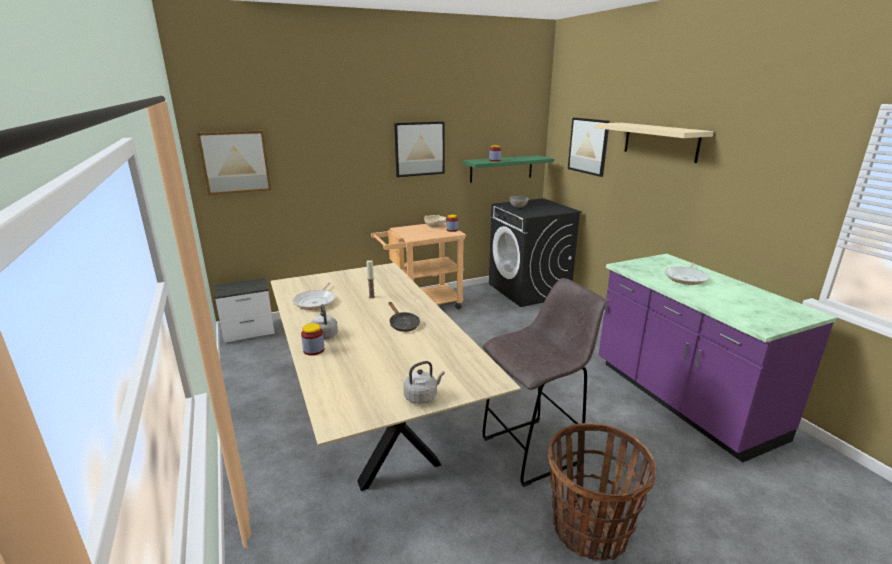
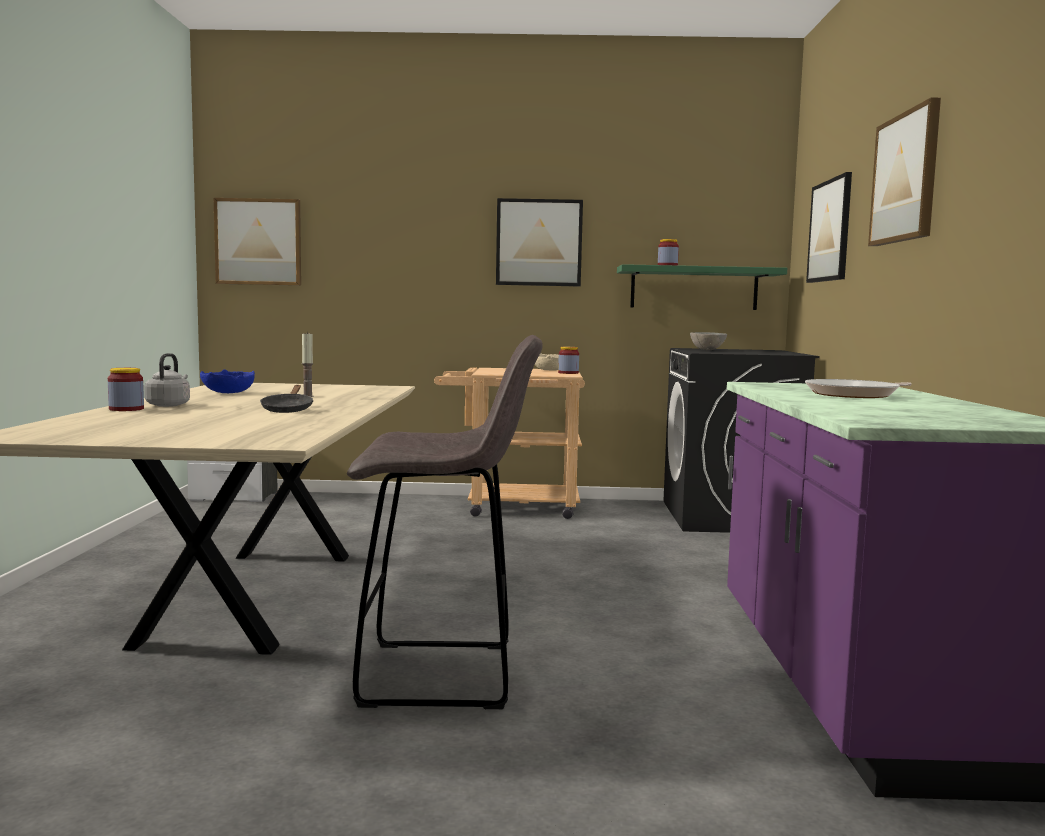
camera: 25 degrees right, 15 degrees down
(316, 302) = (228, 392): frying pan -> blue bowl
(422, 396) = (152, 439): grey kettle -> none
(589, 530) = (387, 784): basket -> none
(660, 141) = (906, 178): beige shelf -> picture

